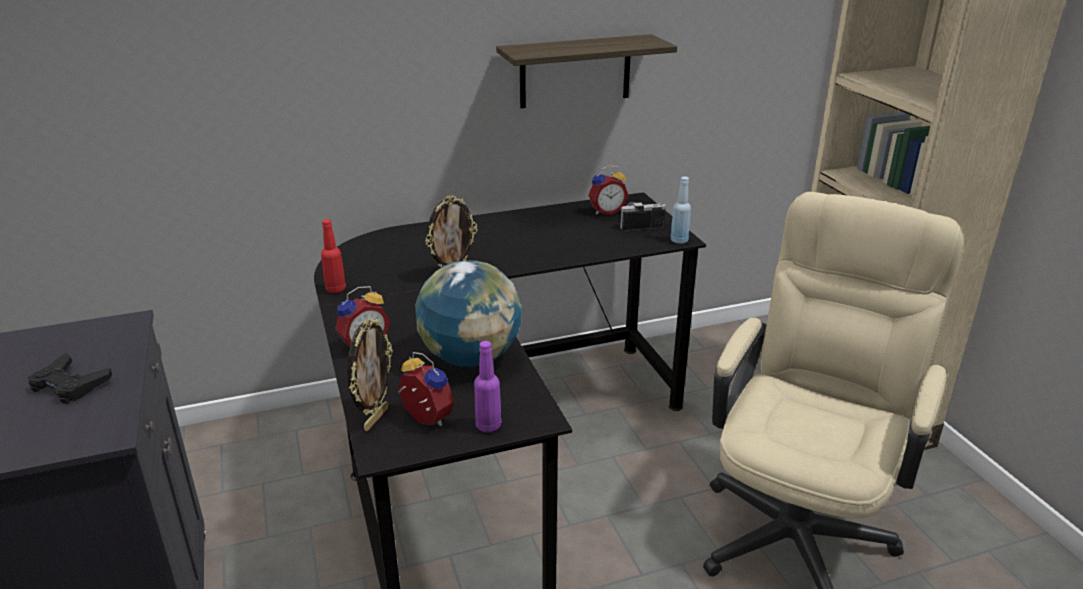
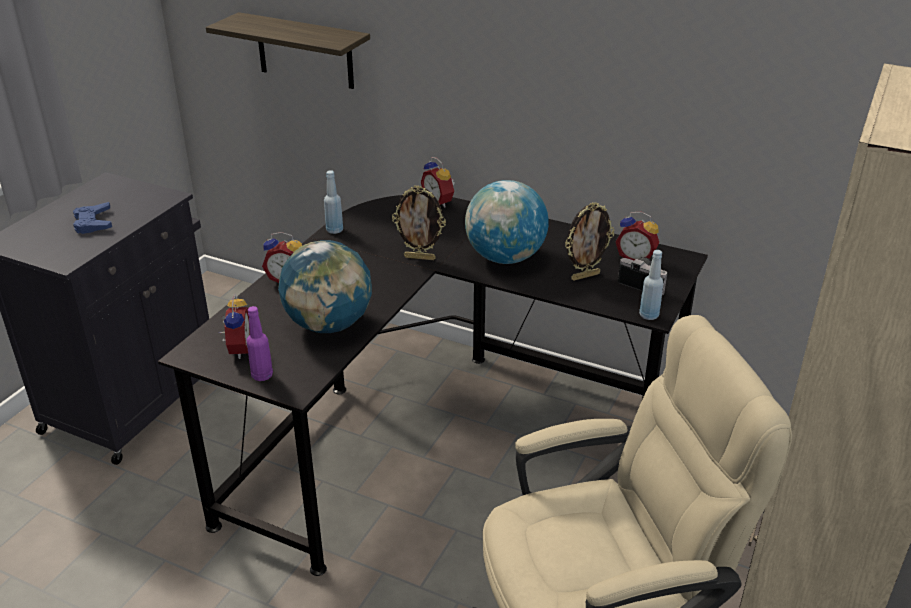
camera: 45 degrees right, 5 degrees up
(69, 385) = (93, 223): black game controller -> blue game controller
(335, 289) = (334, 230): red bottle -> blue bottle
(375, 418) = (216, 332): picture frame -> picture frame (585, 276)
(392, 233) = (439, 202): none -> alarm clock
(519, 248) = (505, 258): none -> globe
(575, 71) = (645, 103): shelf -> shelf (305, 51)

